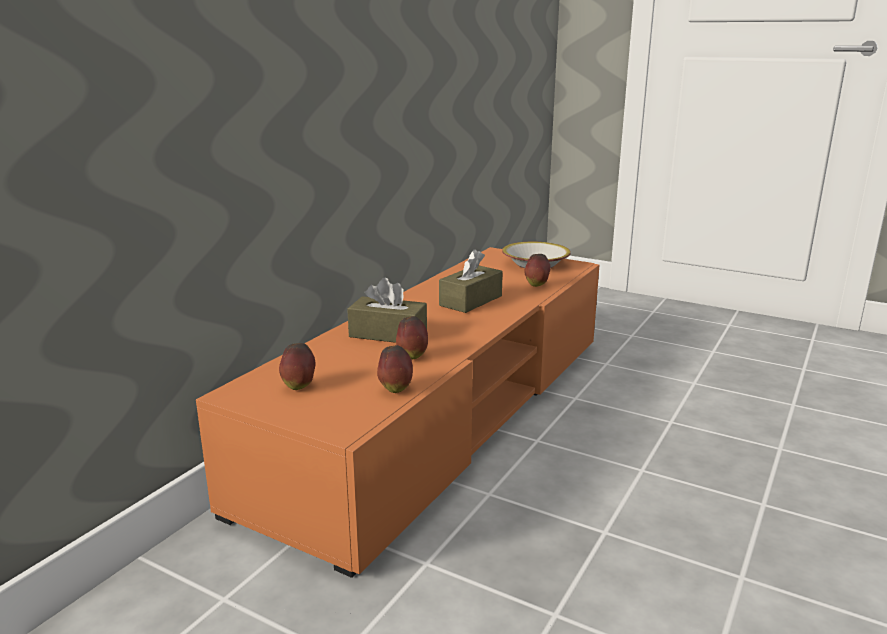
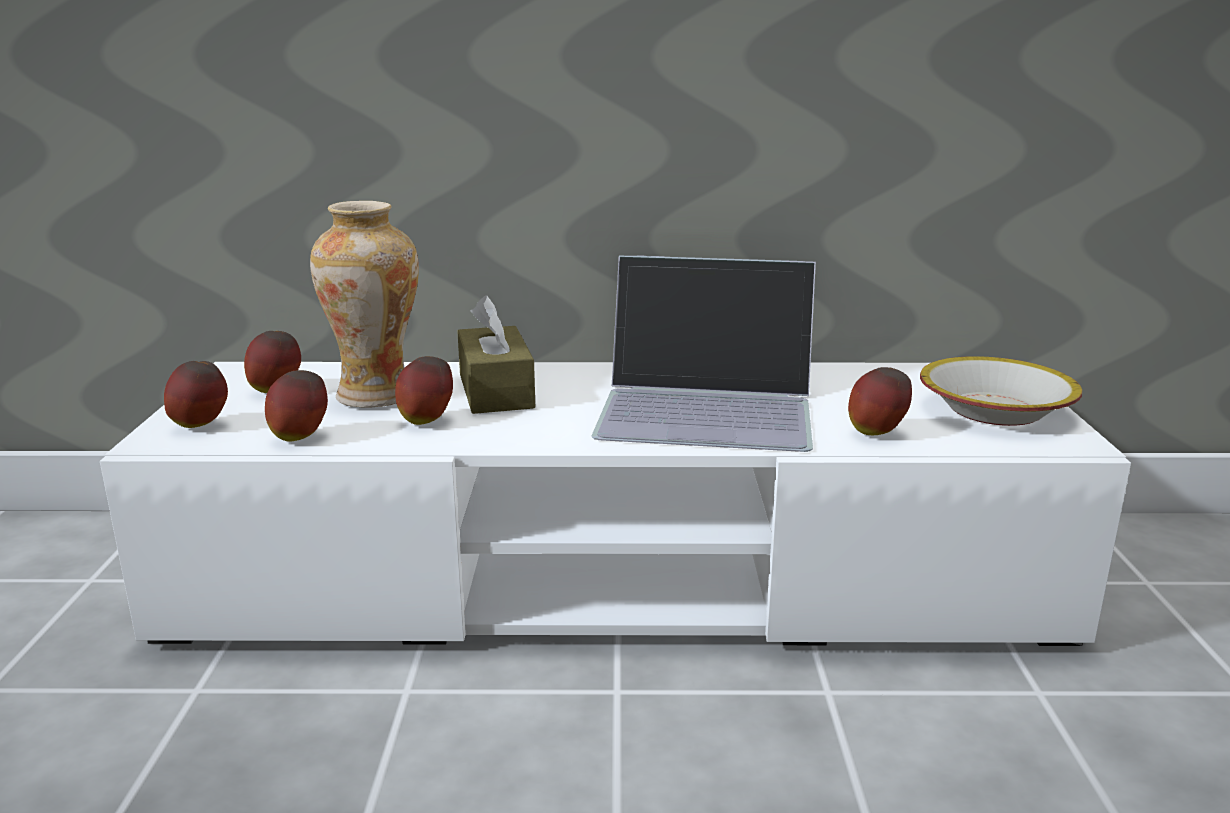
camera: 60 degrees right, 0 degrees up
(335, 414) = (201, 426): none -> apple
(351, 361) = (376, 396): none -> vase
(443, 414) = (615, 579): orange tv stand -> white tv stand
(471, 301) = (708, 406): brown tissue box -> laptop

